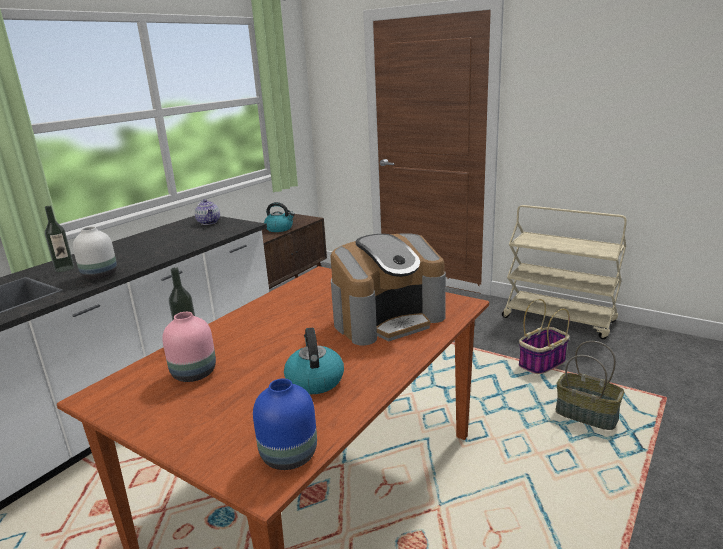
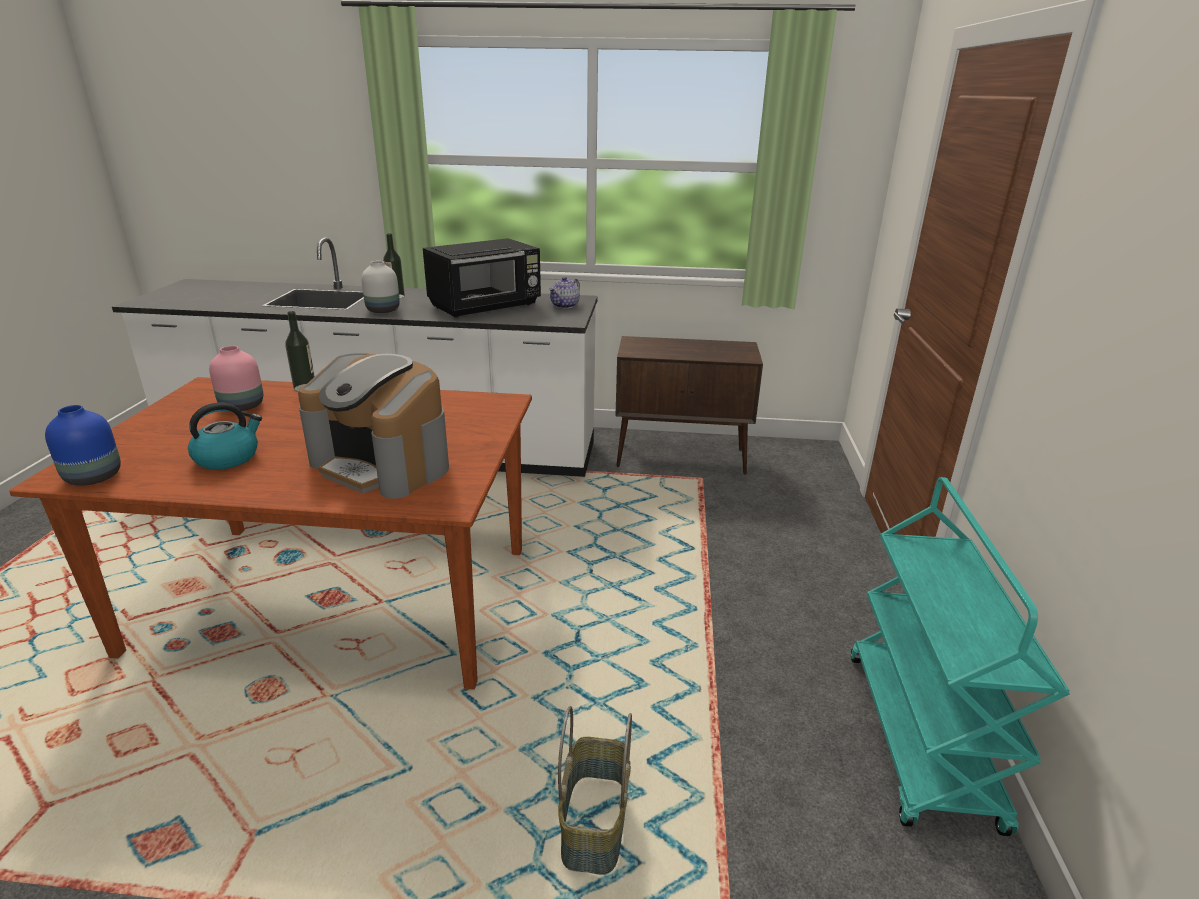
camera: 60 degrees right, 5 degrees up
(164, 242) = (486, 306): none -> black microwave
(280, 228) = (687, 352): kettle -> none
(542, 363) = (725, 738): basket -> none
(559, 319) = (921, 738): beige cart -> turquoise cart

